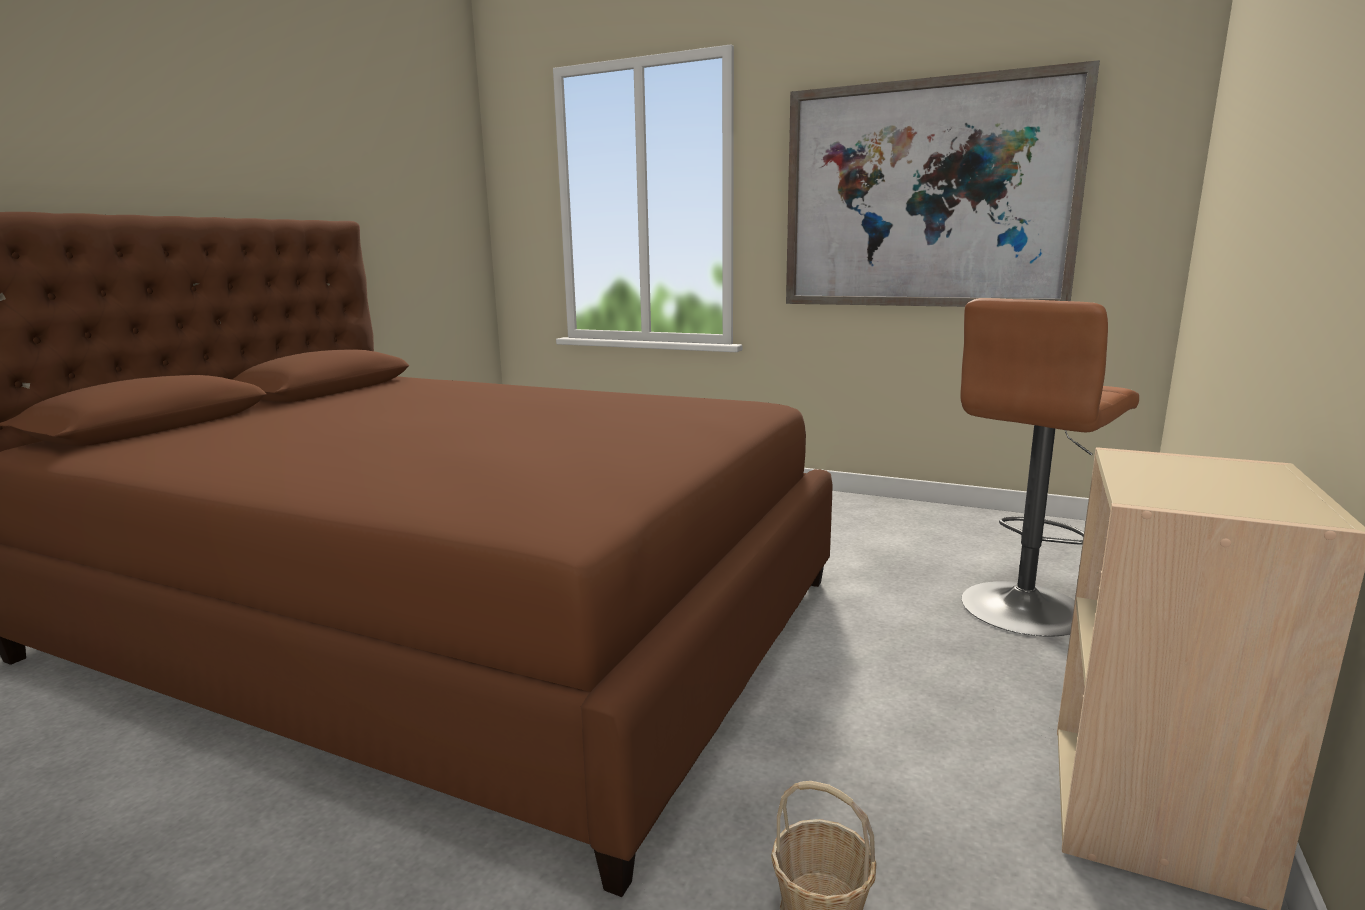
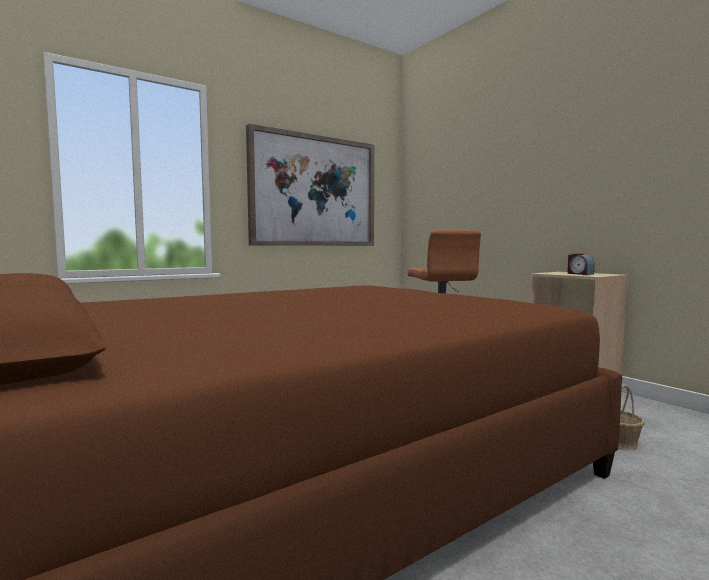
camera: 60 degrees left, 10 degrees down
(1196, 484) = (579, 274): none -> alarm clock

